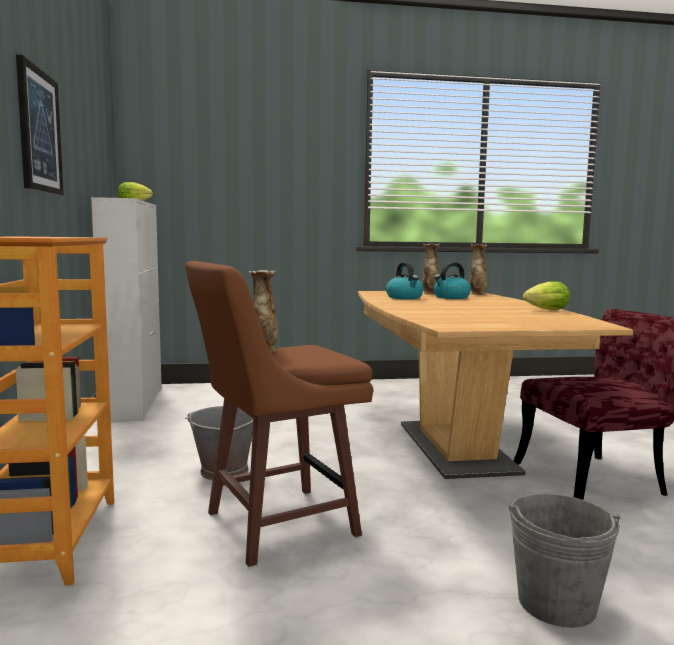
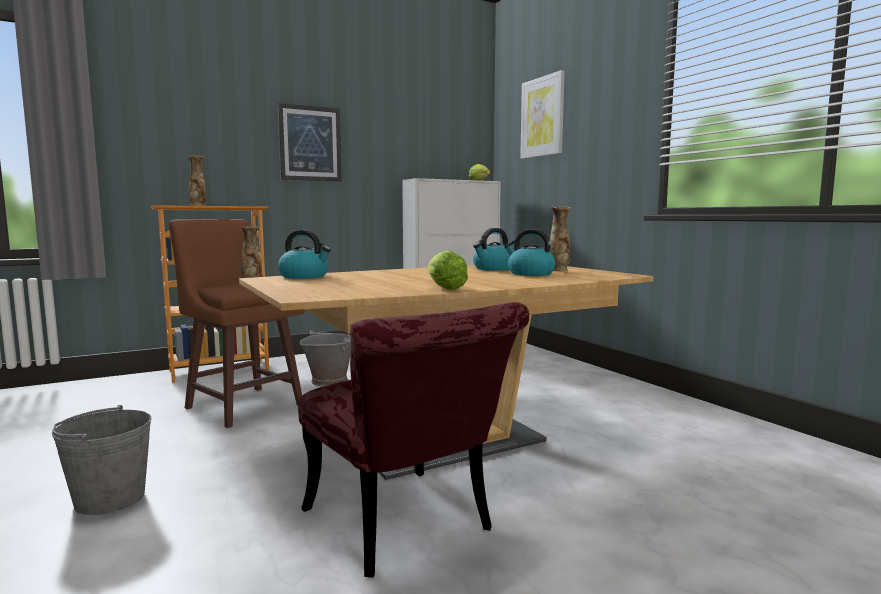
camera: 70 degrees right, 0 degrees up
(212, 142) = (542, 117): none -> picture
(440, 320) = (305, 276): none -> kettle
(477, 294) = (596, 276): vase -> vase (198, 205)

